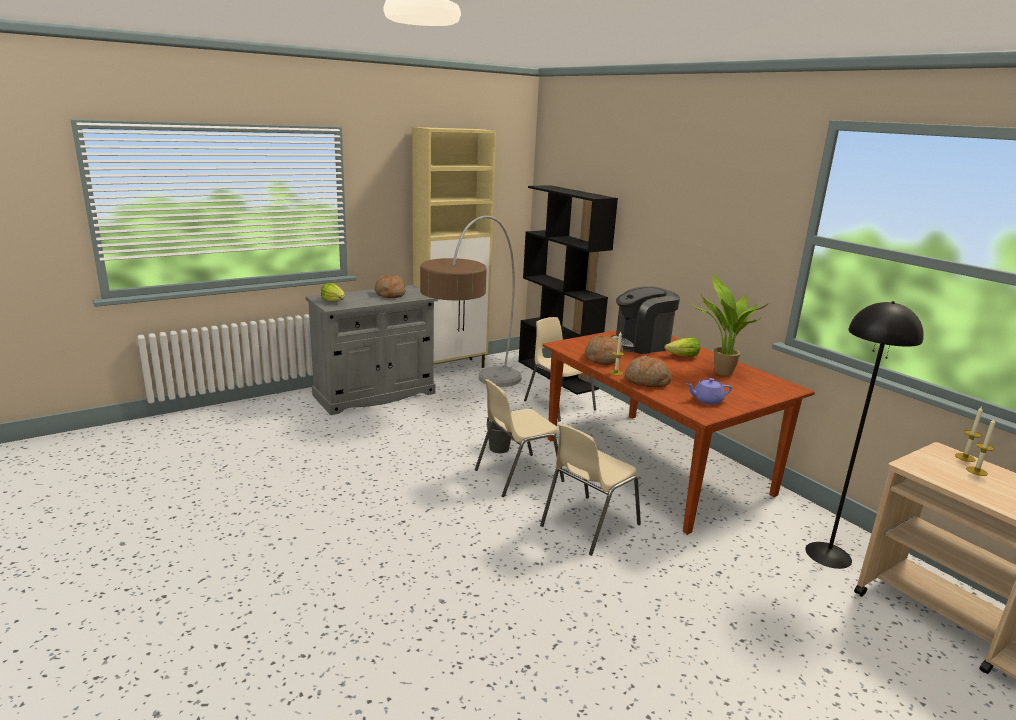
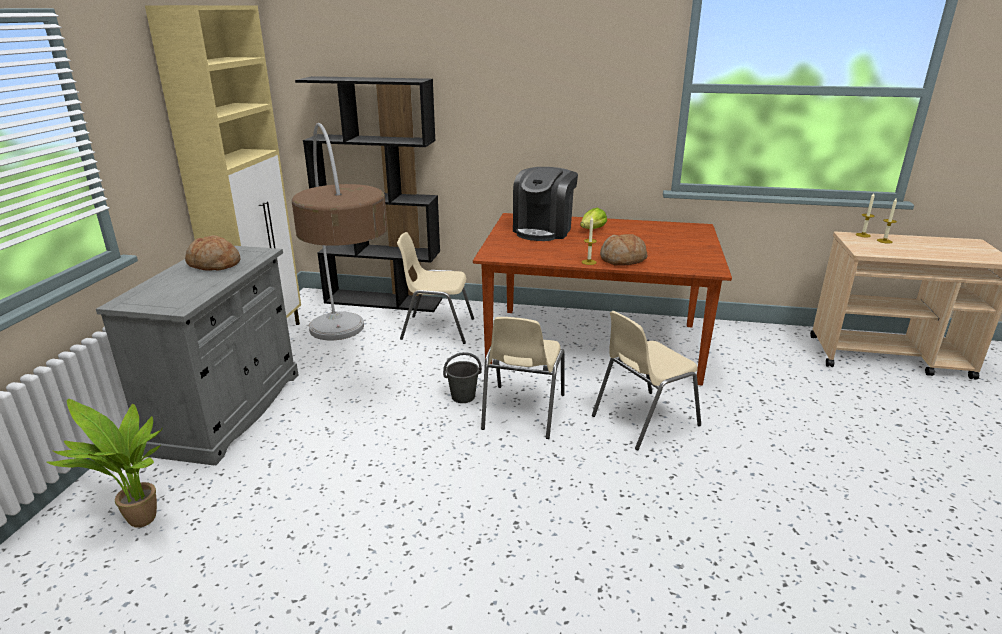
camera: 45 degrees left, 5 degrees up
(334, 301) = (162, 299): lettuce -> none
(588, 525) = (643, 420): beige chair -> beige chair turned 60 degrees clockwise
(602, 358) = (550, 254): bread -> none
(706, 400) = (688, 257): purple teapot -> none
(720, 373) = (643, 233): potted plant -> potted plant (138, 523)
(828, 555) = (777, 350): black floor lamp -> none

